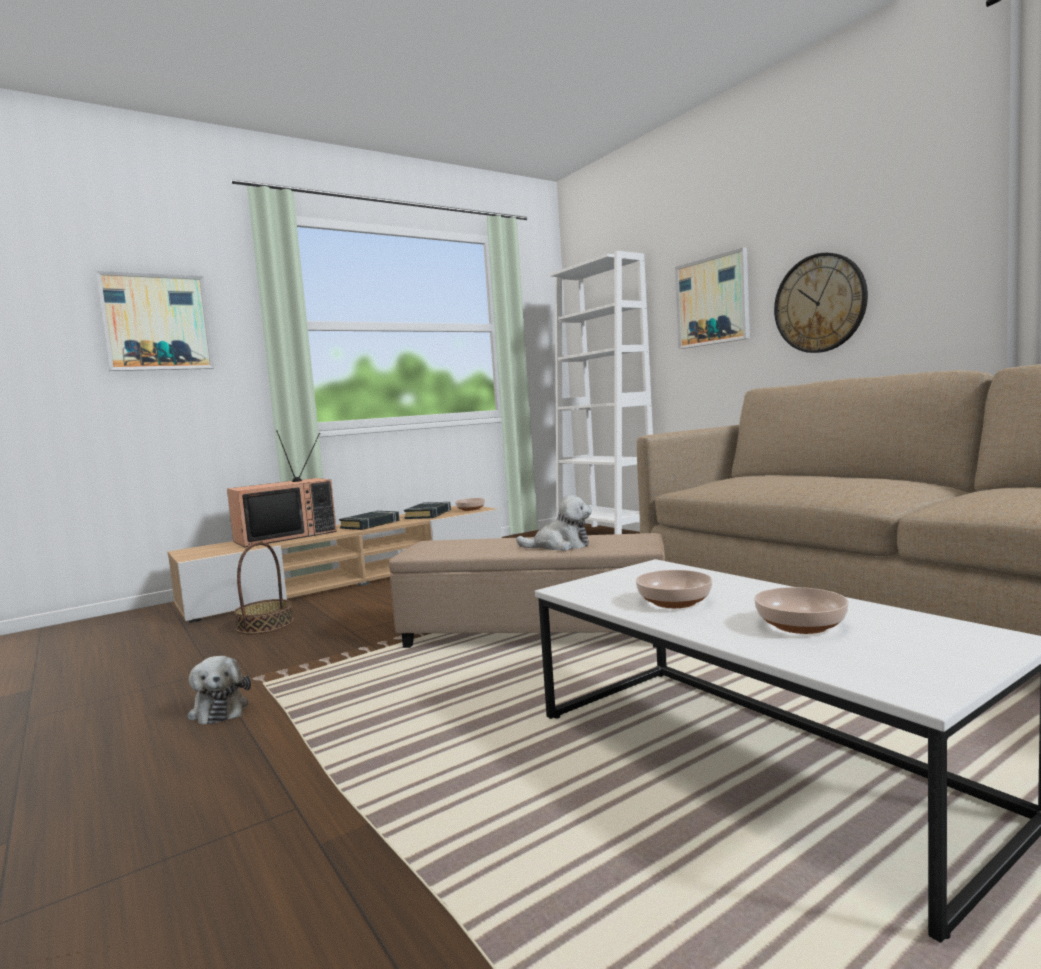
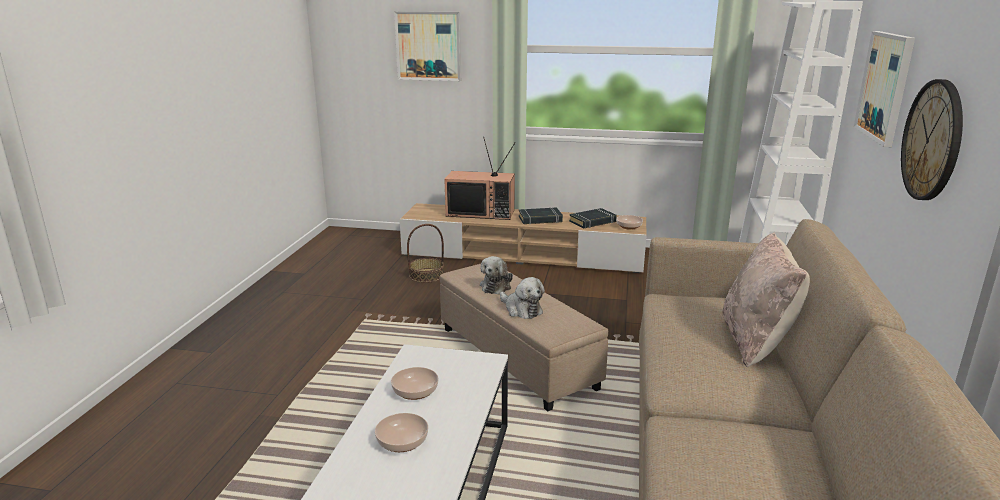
camera: 45 degrees right, 15 degrees up
(219, 709) = (331, 326): plush toy -> plush toy (496, 286)
(825, 475) = (756, 342): none -> beige pillow

